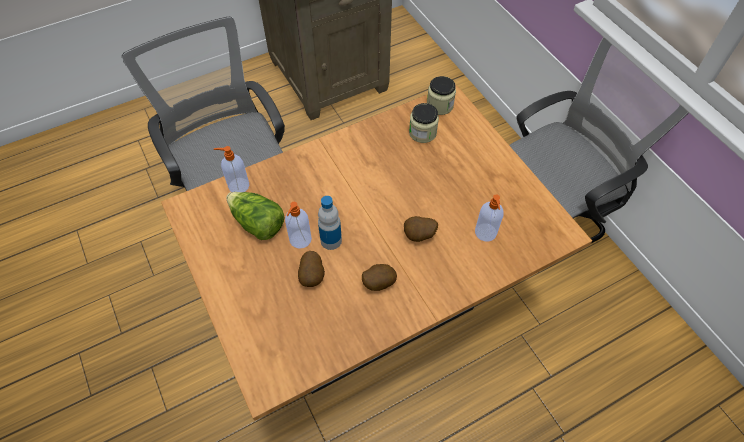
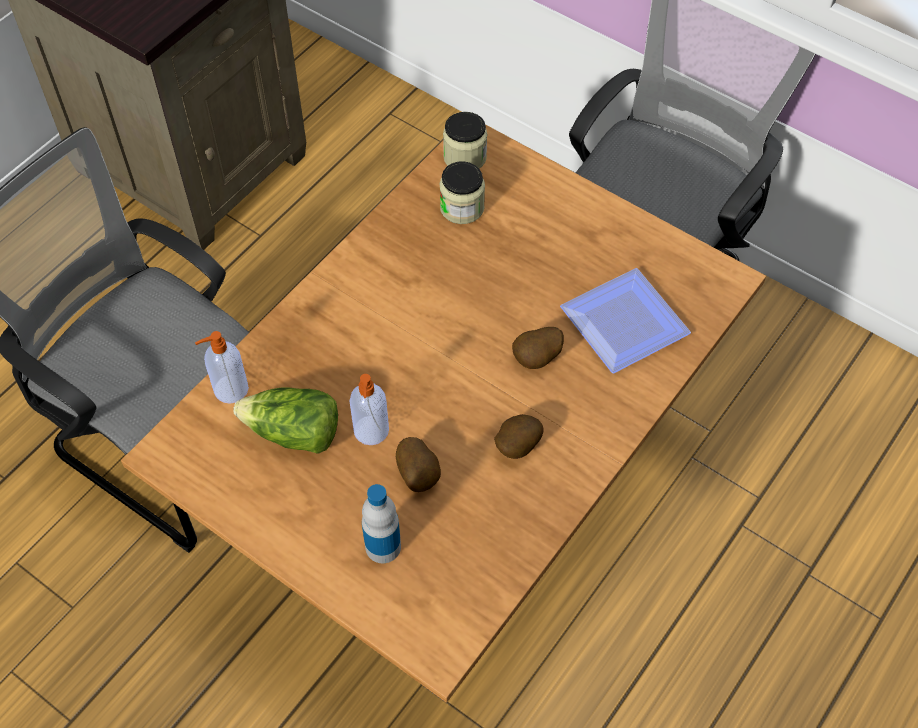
camera: 25 degrees left, 0 degrees up
(331, 240) = (417, 414): bottle -> bottle (383, 546)
(486, 233) = (625, 319): soap dispenser -> plate

